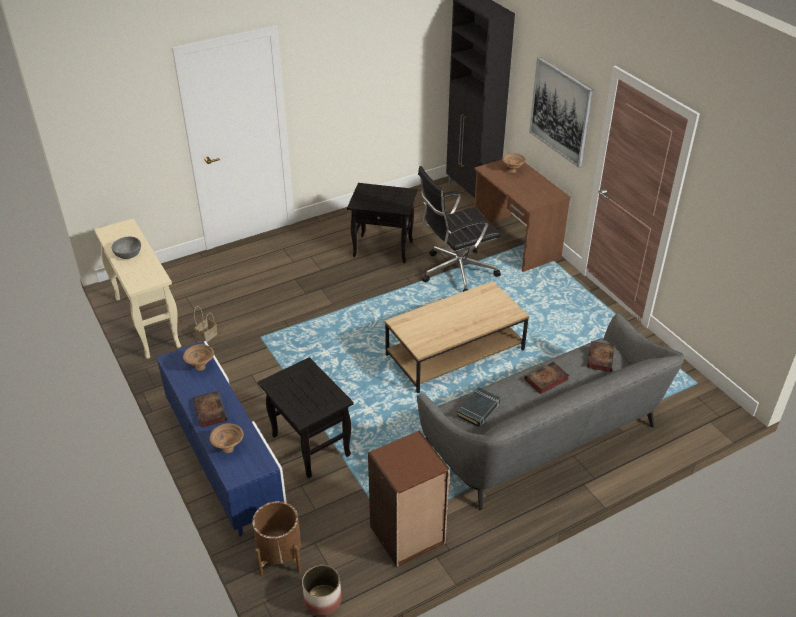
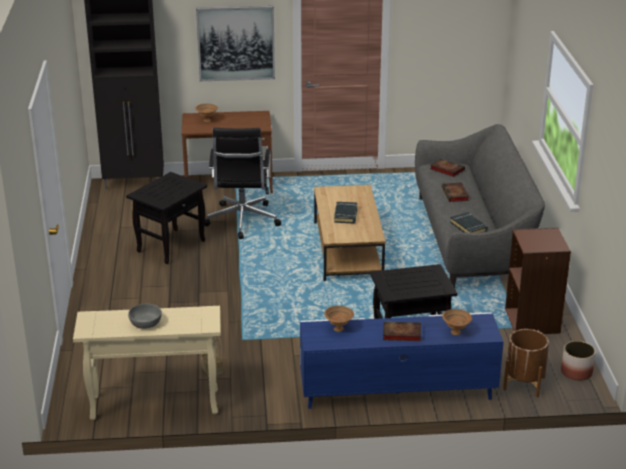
camera: 65 degrees left, 10 degrees down
(450, 317) = (346, 215): none -> black book

